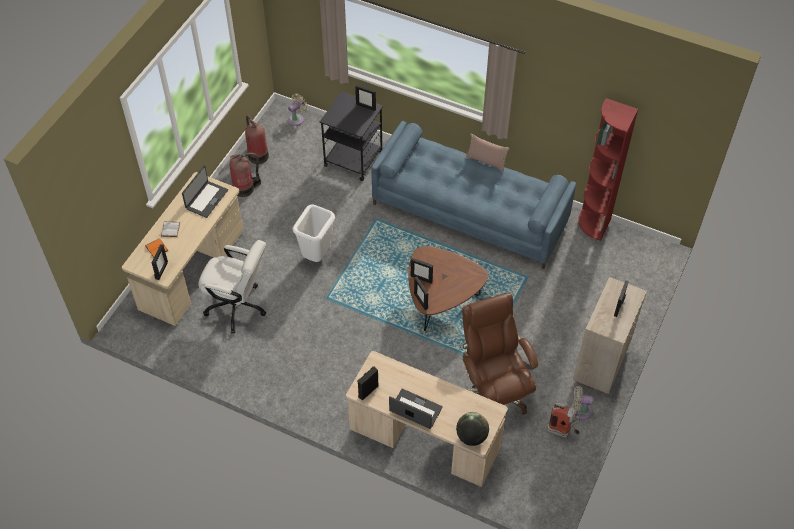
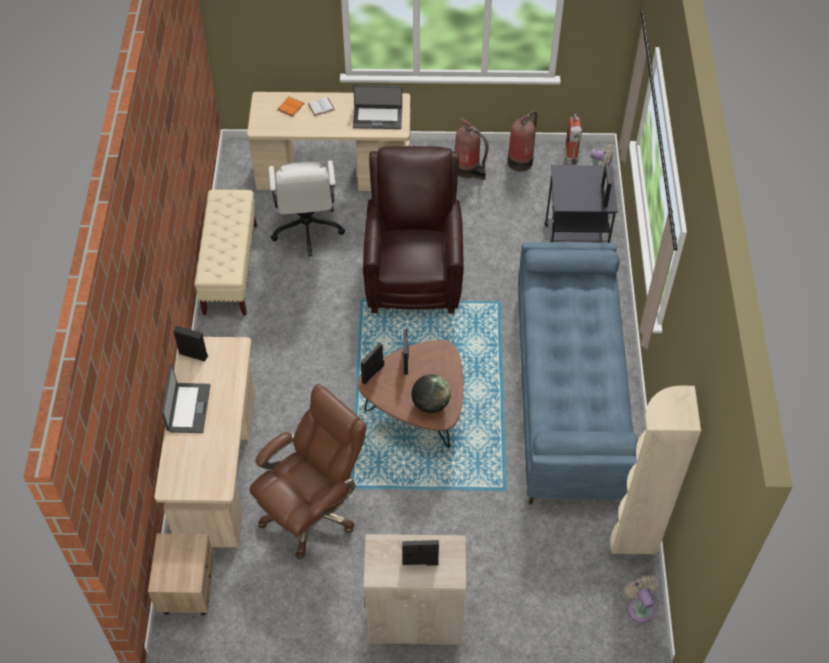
camera: 65 degrees right, 0 degrees up
(161, 270) = (265, 122): picture frame -> none
(244, 371) = (230, 269): none -> beige bench
(317, 256) = (414, 269): white trash can -> brown armchair
(471, 436) = (175, 477): globe -> globe (430, 404)
(486, 161) = (619, 357): beige pillow -> none
(518, 491) = (188, 589): none -> beige nightstand
(562, 432) = (291, 610): fire extinguisher -> fire extinguisher (571, 160)
(580, 410) = (332, 620): beige fan -> beige fan (639, 607)
(592, 227) = (633, 538): red bookcase -> beige bookcase

